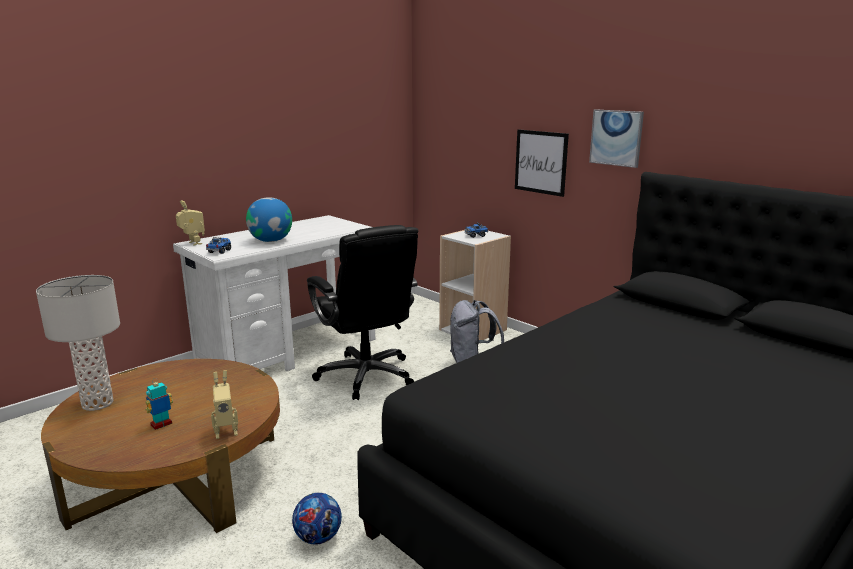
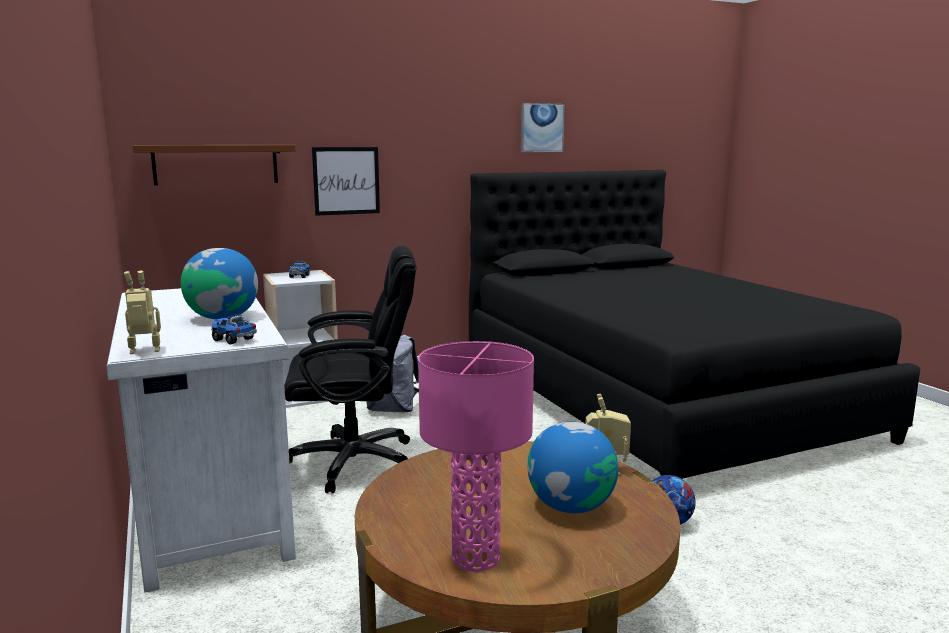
camera: 70 degrees left, 5 degrees down
(97, 403) = (476, 558): white table lamp -> pink table lamp
(161, 424) = (571, 506): toy robot -> globe
(460, 137) = (216, 164): none -> brown shelf
(616, 138) = (428, 147): picture -> picture (541, 128)

